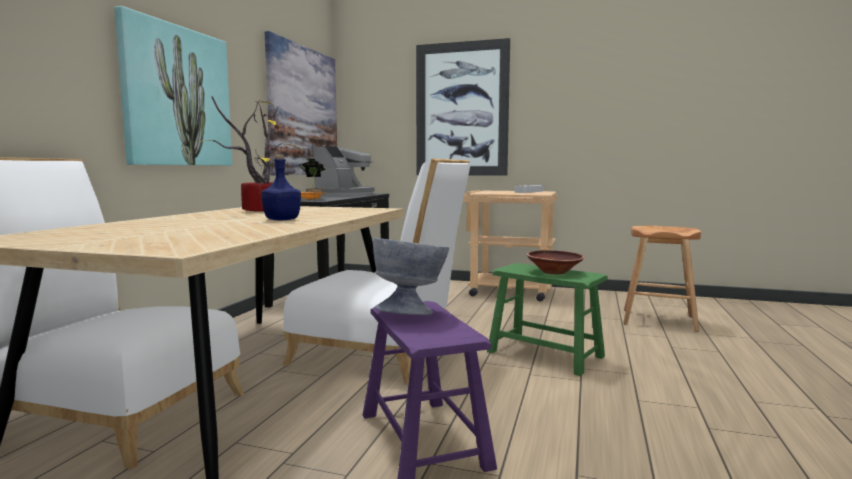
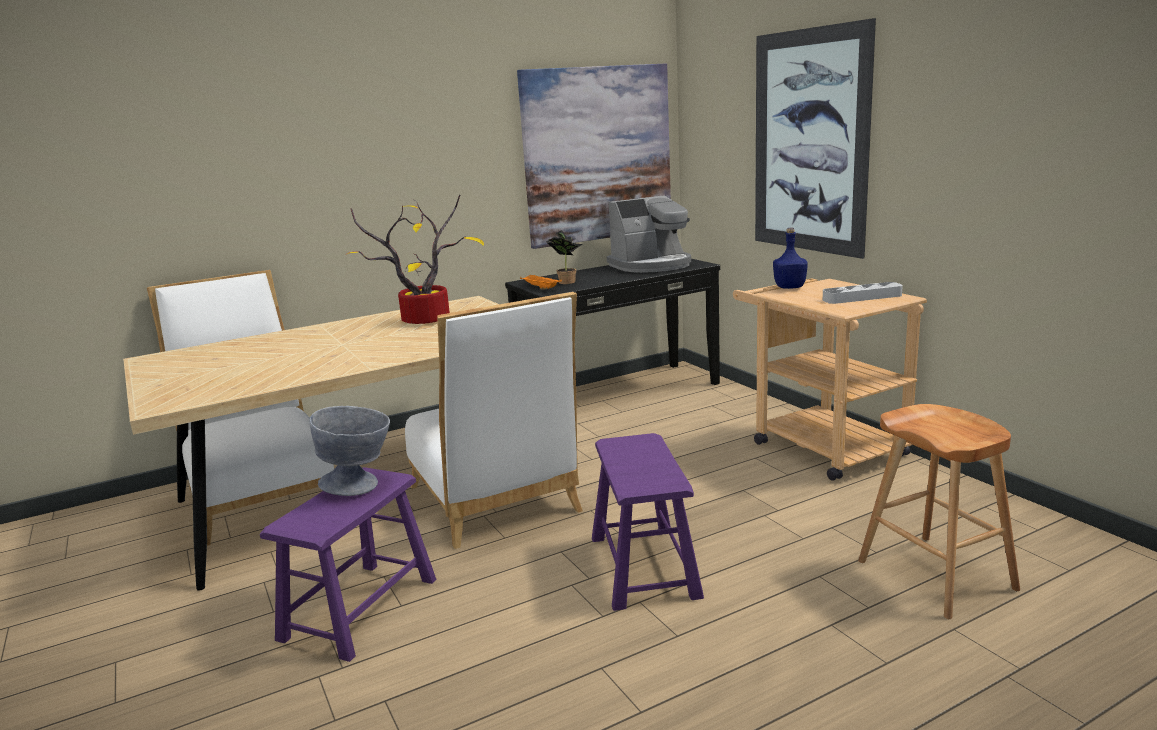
camera: 45 degrees right, 10 degrees up
(177, 97) = (379, 187): picture -> none
(281, 220) = (366, 351): blue bottle -> blue bottle (789, 287)
(545, 354) = (643, 566): green stool -> purple stool
(554, 272) = (643, 465): brown bowl -> none

